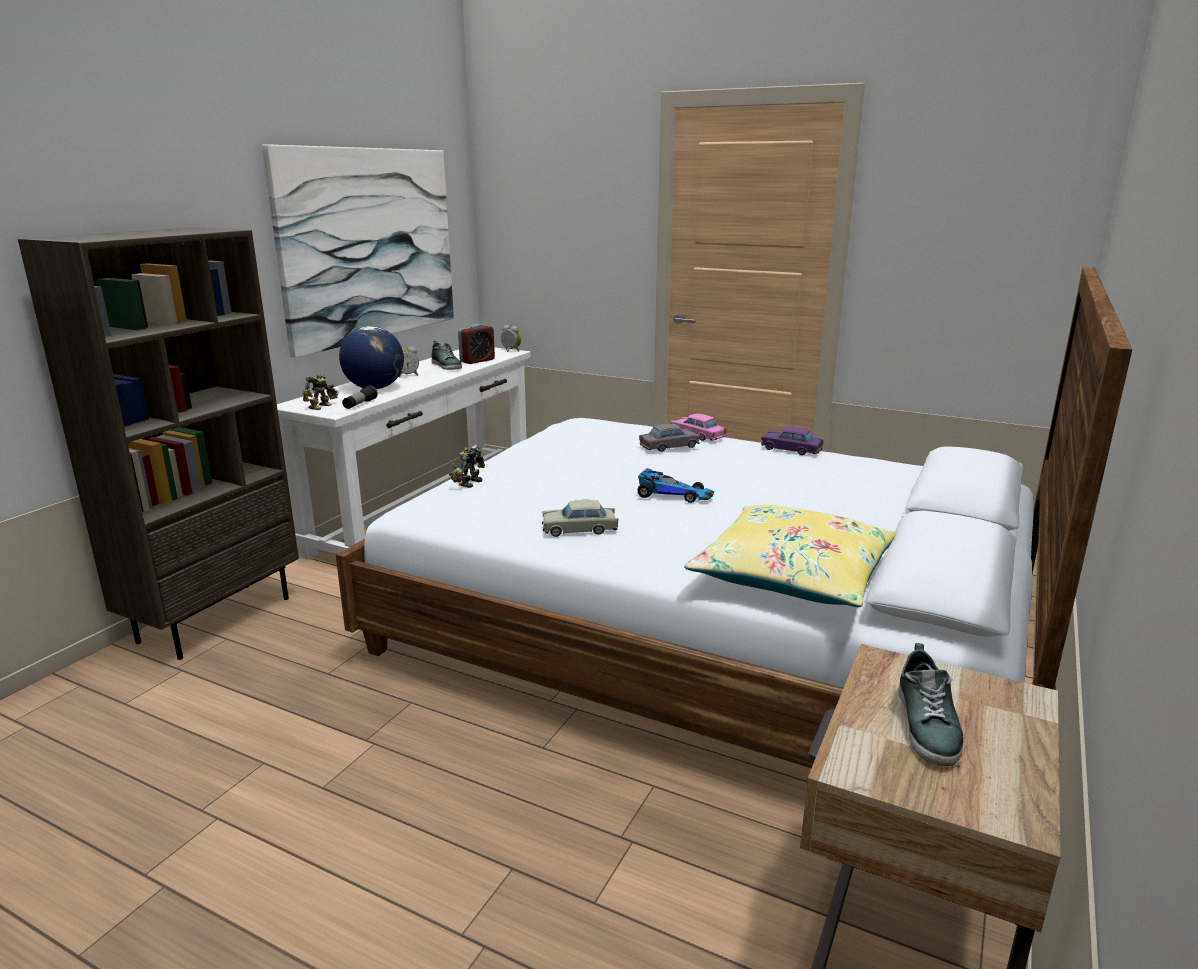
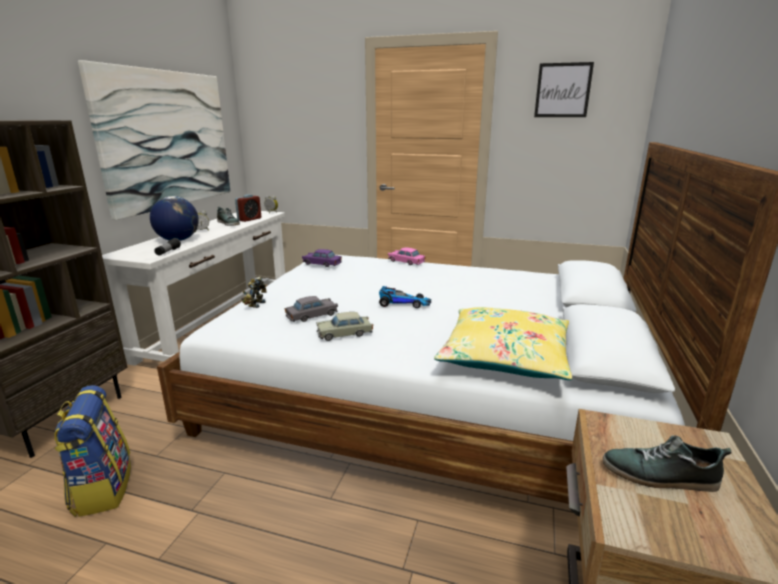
camera: 10 degrees left, 0 degrees up
(261, 703) = (102, 488): none -> backpack
(322, 407) = (139, 255): toy robot -> none
(669, 446) = (390, 270): grey toy car -> grey toy car (312, 315)
(791, 450) = (469, 268): purple toy car -> purple toy car (322, 264)
(928, 725) = (660, 476): shoe -> shoe turned 105 degrees clockwise
(966, 176) = (563, 90): none -> picture

